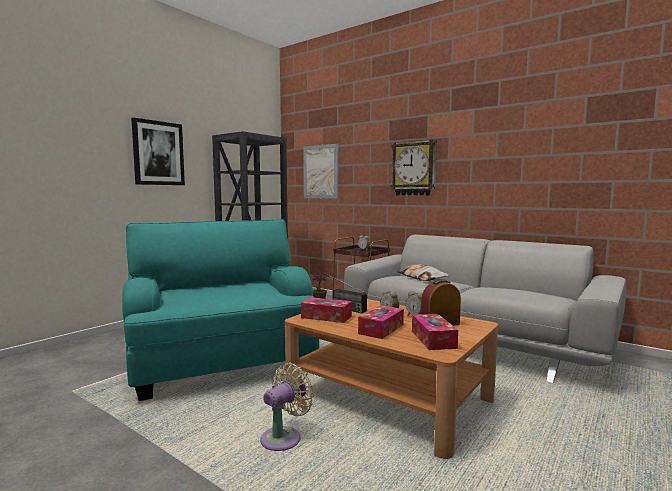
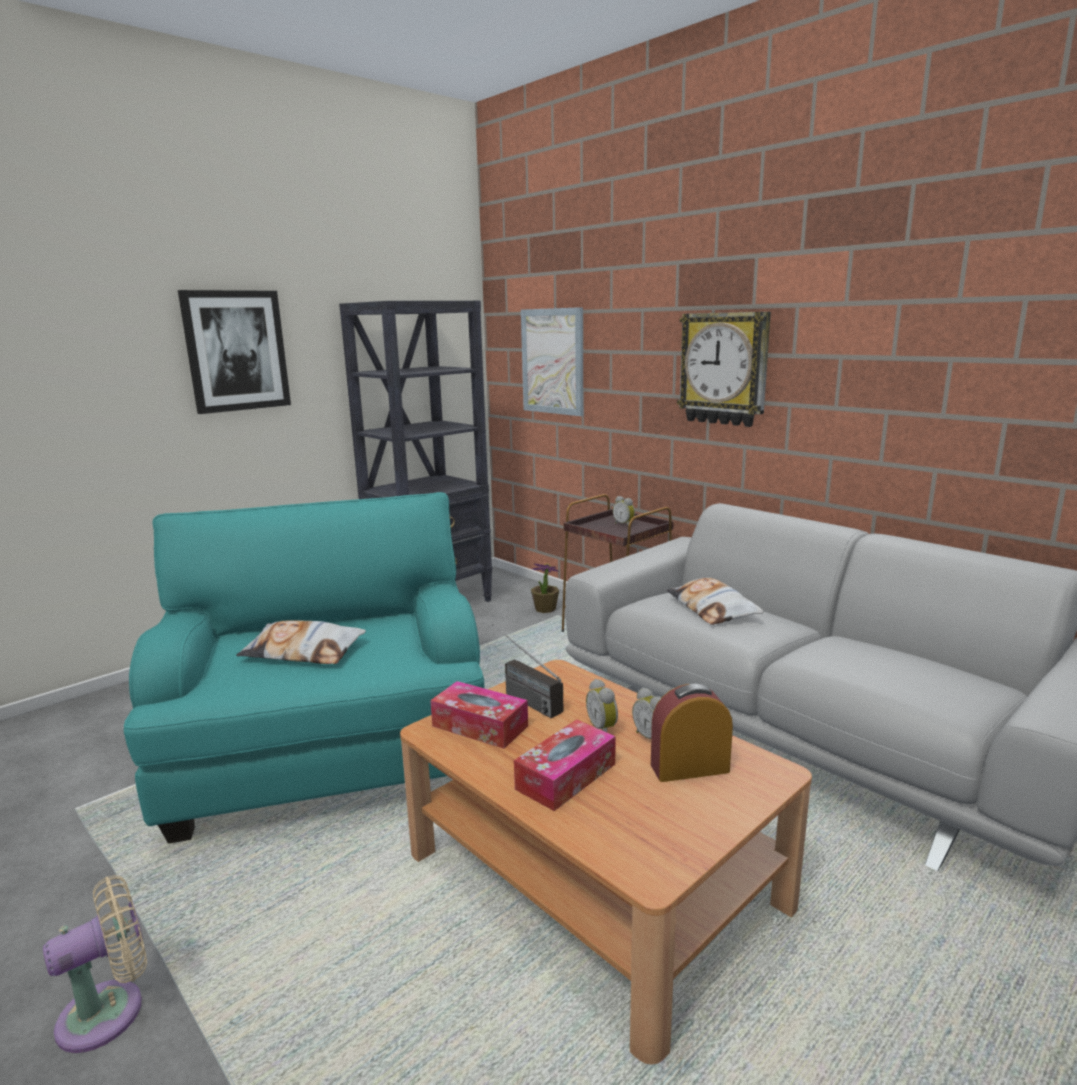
camera: 10 degrees right, 10 degrees up
(216, 293) = (303, 651): none -> pillow
(284, 437) = (374, 964): beige fan -> beige fan (110, 1011)
(433, 339) = (654, 821): tissue box -> none

